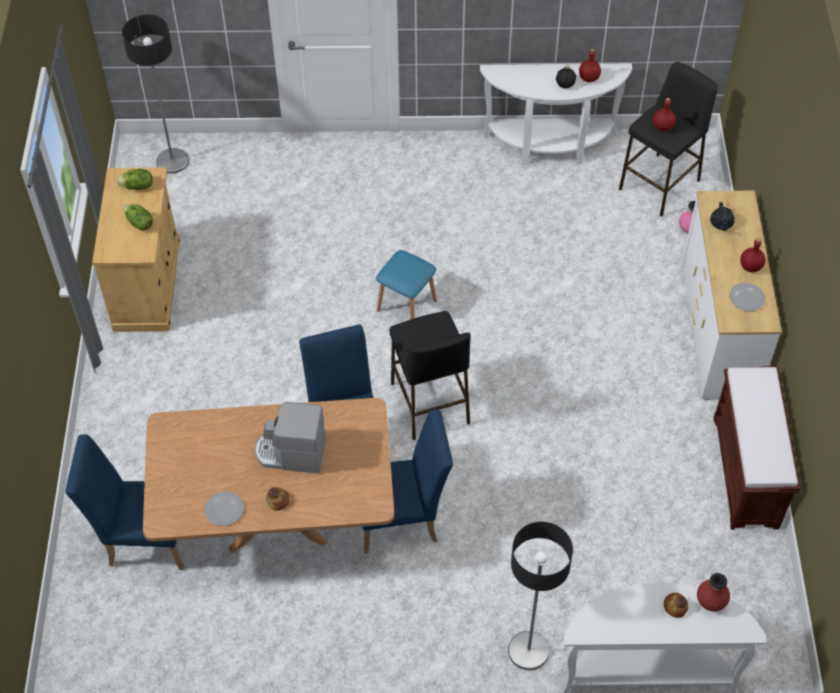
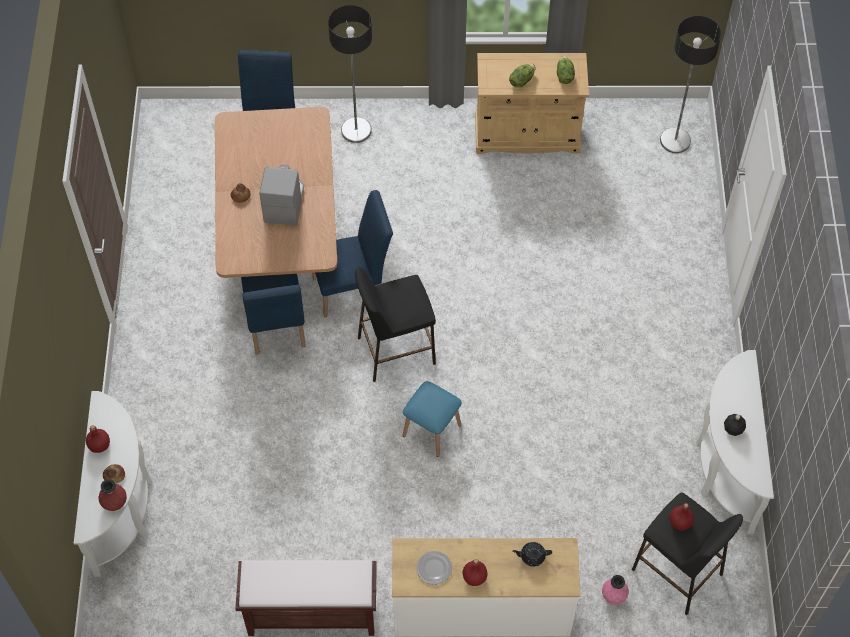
camera: 90 degrees right, 5 degrees up
(223, 510) = (235, 161): plate -> none
(406, 305) = (507, 332): blue stool -> blue stool (432, 430)
(528, 651) = (148, 419): floor lamp -> floor lamp (356, 130)
(589, 78) = (745, 452): red bottle -> red bottle (100, 445)

